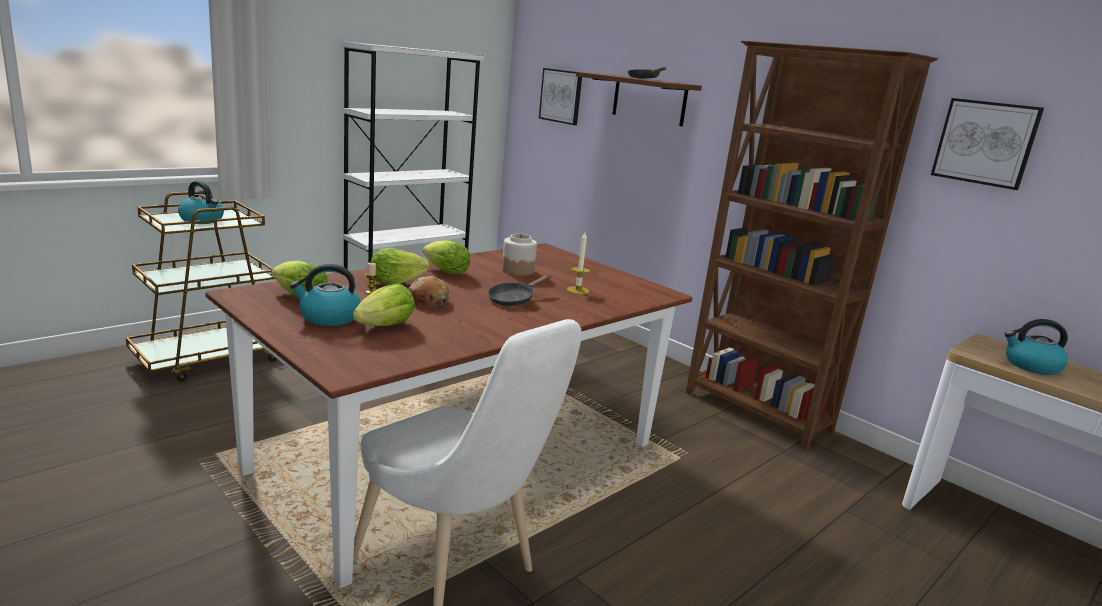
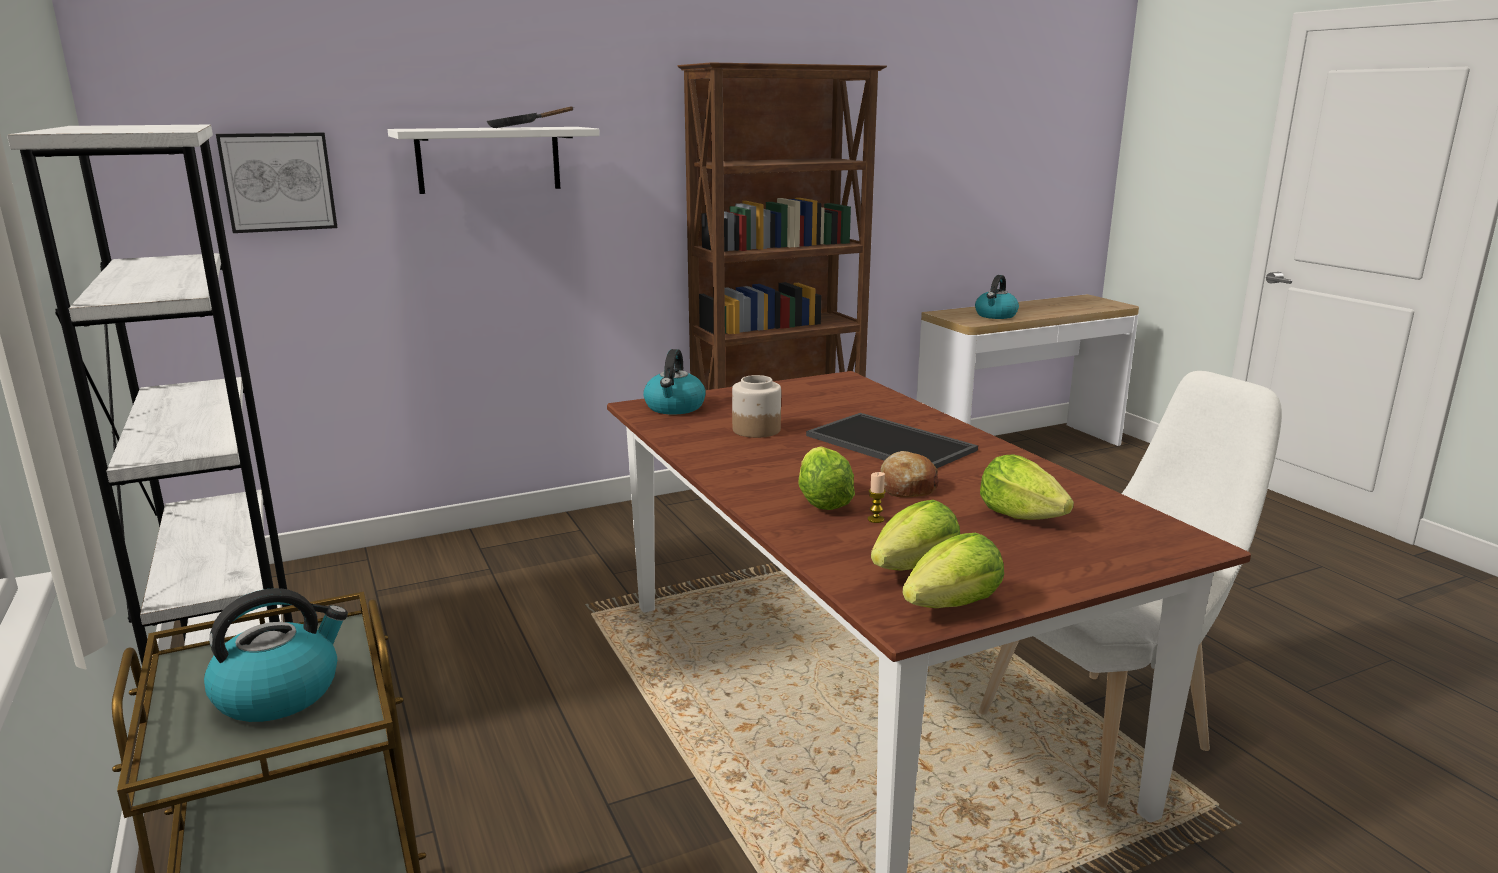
camera: 70 degrees left, 0 degrees up
(329, 318) = (1001, 549): kettle -> kettle (675, 407)
(446, 272) = (765, 468): lettuce -> lettuce (953, 606)
(514, 299) = (887, 443): black frying pan -> tray
(578, 290) = (841, 411): candle -> none
(649, 100) = (489, 159): brown shelf -> white shelf
(985, 143) = (891, 143): picture -> none

